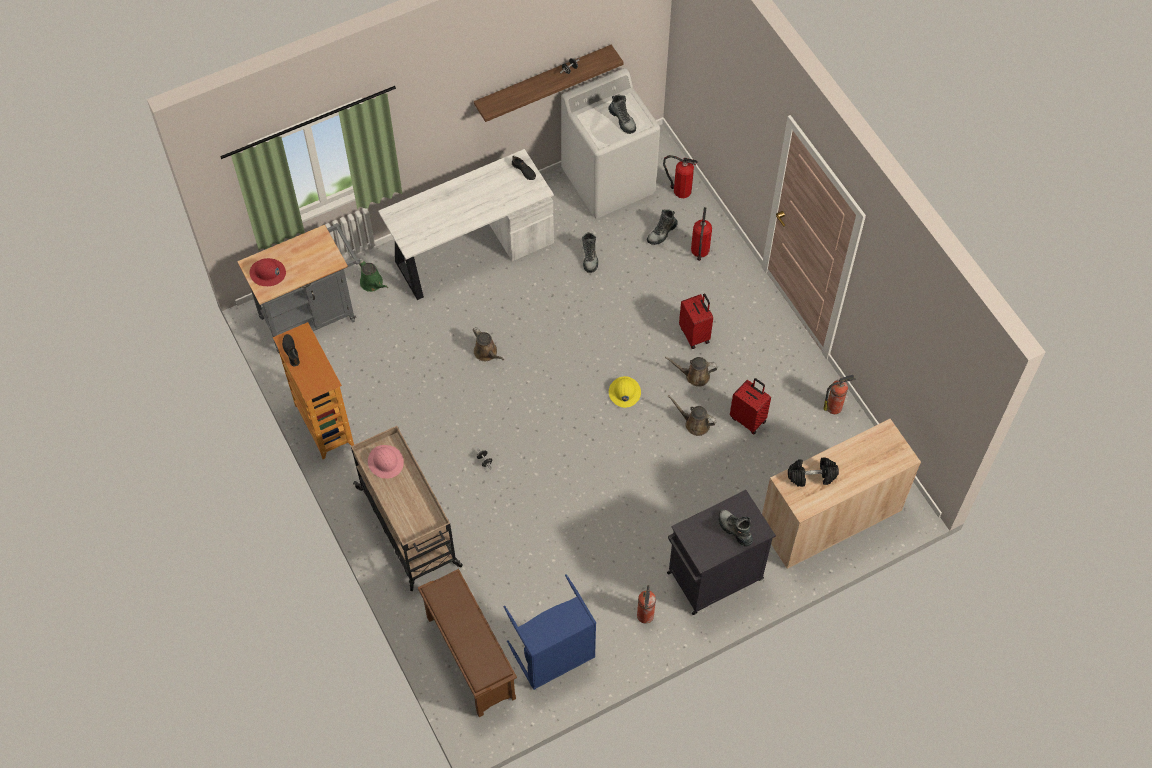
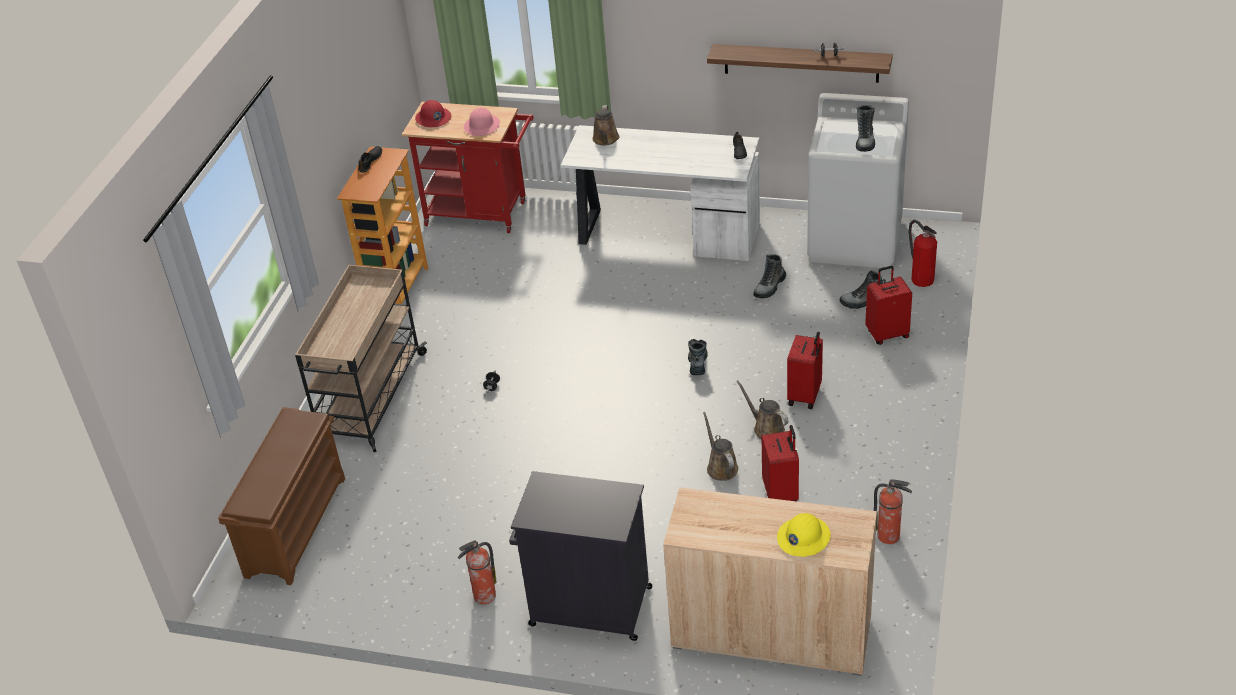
camera: 45 degrees right, 20 degrees down
(313, 316) = (482, 214): grey cart -> red cart
(373, 283) = (556, 216): green watering can -> none
(386, 462) = (366, 296): pink hard hat -> pink hard hat (482, 126)
(487, 353) = (591, 310): brown watering can -> brown watering can (605, 139)
(555, 657) = (363, 575): blue laundry basket -> none
(624, 392) = (681, 404): yellow hard hat -> yellow hard hat (803, 537)
(700, 251) = (887, 334): fire extinguisher -> red suitcase
(734, 529) = (590, 511): boot -> boot (698, 362)
(812, 476) = (725, 511): black dumbbell -> none

